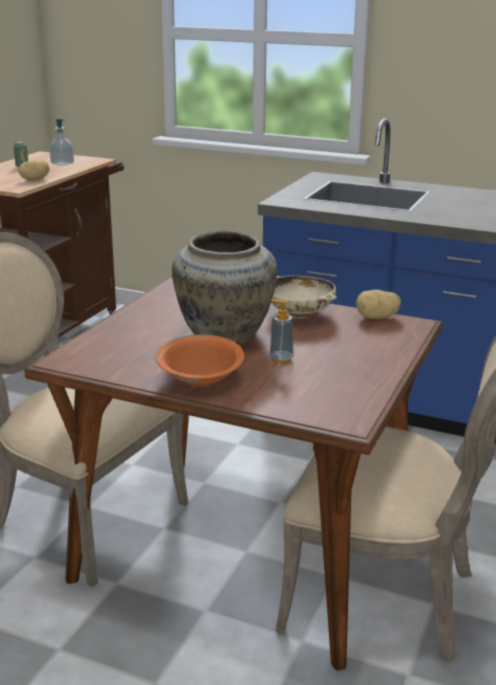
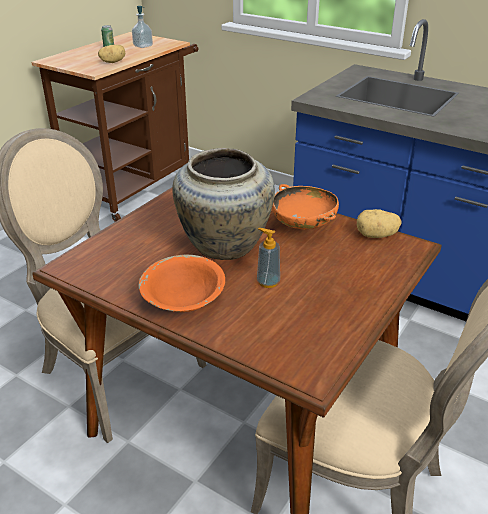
camera: 10 degrees right, 10 degrees up
(300, 314) = (303, 225): beige bowl -> orange bowl

